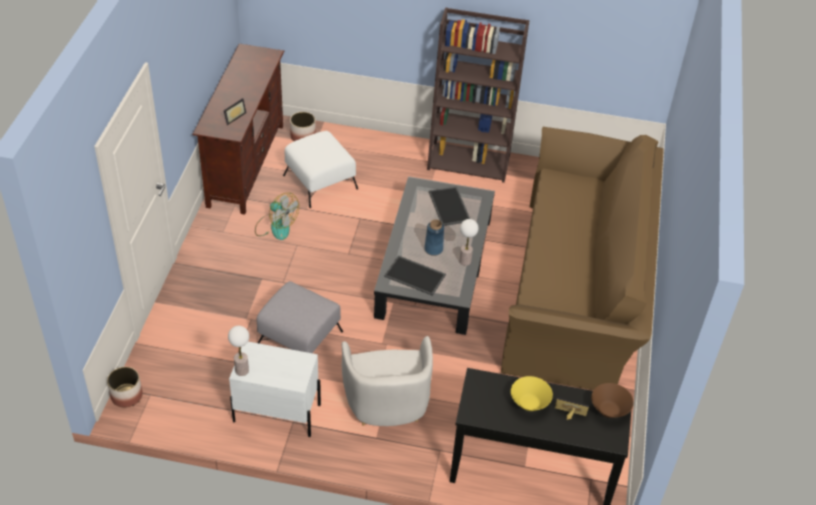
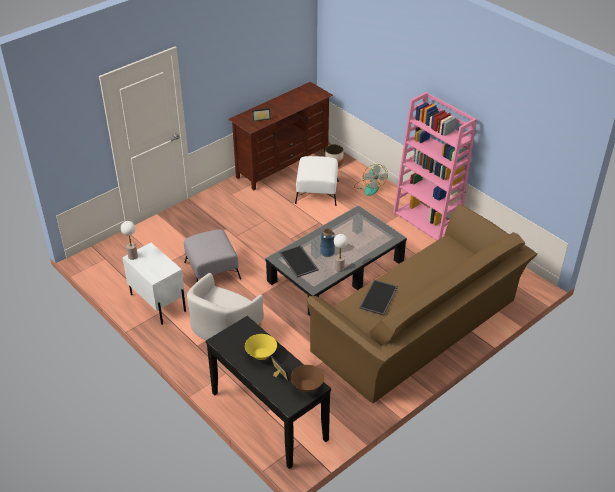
camera: 40 degrees right, 5 degrees down
(127, 396) = (93, 253): planter -> none
(276, 226) = (264, 205): fan -> fan (369, 187)
(450, 206) = (365, 233): tray -> tray (379, 298)
(469, 162) = (427, 221): brown bookcase -> pink bookcase

